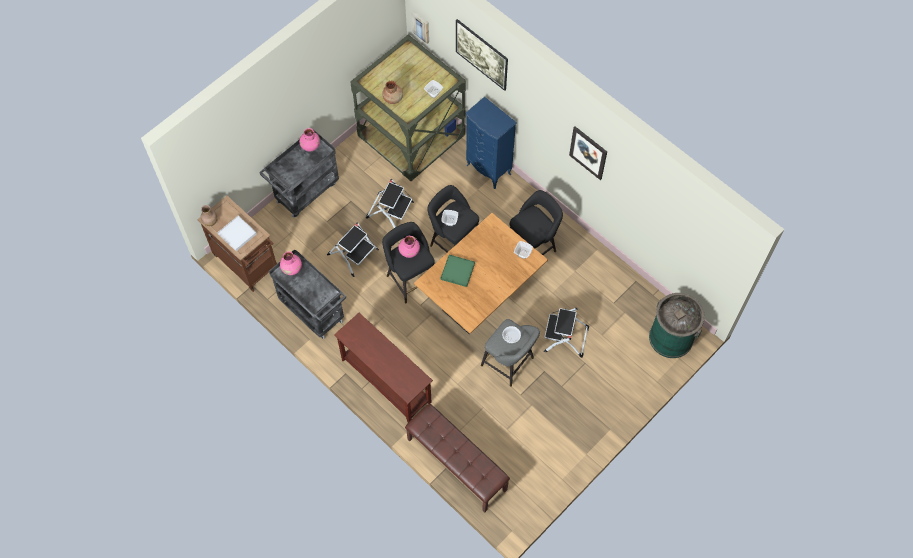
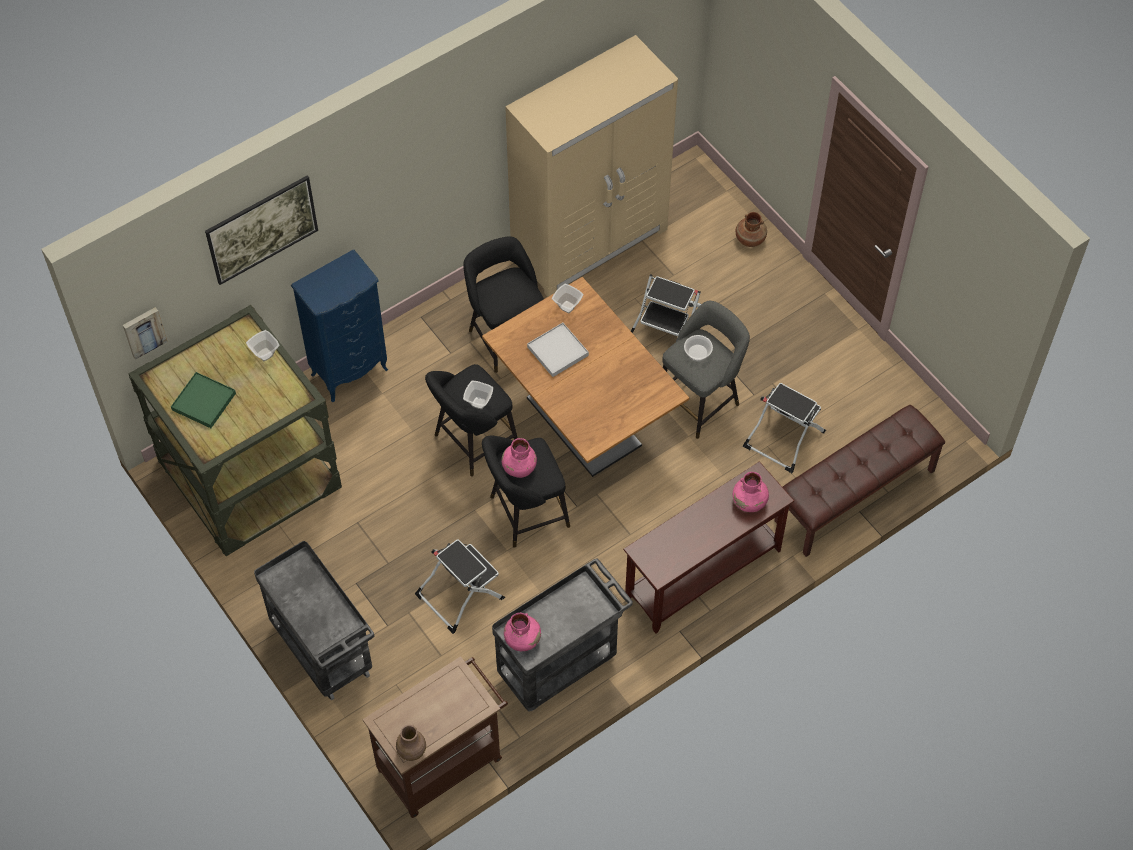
camera: 80 degrees left, 5 degrees down
(237, 234) = (447, 708): white tray -> white tray (557, 351)
(310, 146) = (282, 584): pink vase -> pink vase (749, 502)
(390, 211) = (392, 526): step ladder -> step ladder (783, 436)
(393, 98) = (256, 414): brown vase -> brown vase (750, 239)
(457, 271) = (579, 397): green tray -> green tray (204, 401)
(588, 152) = (467, 141): picture -> none
(615, 283) = (591, 242): none -> beige cabinet
(671, 337) = (693, 193): green trash can -> none

